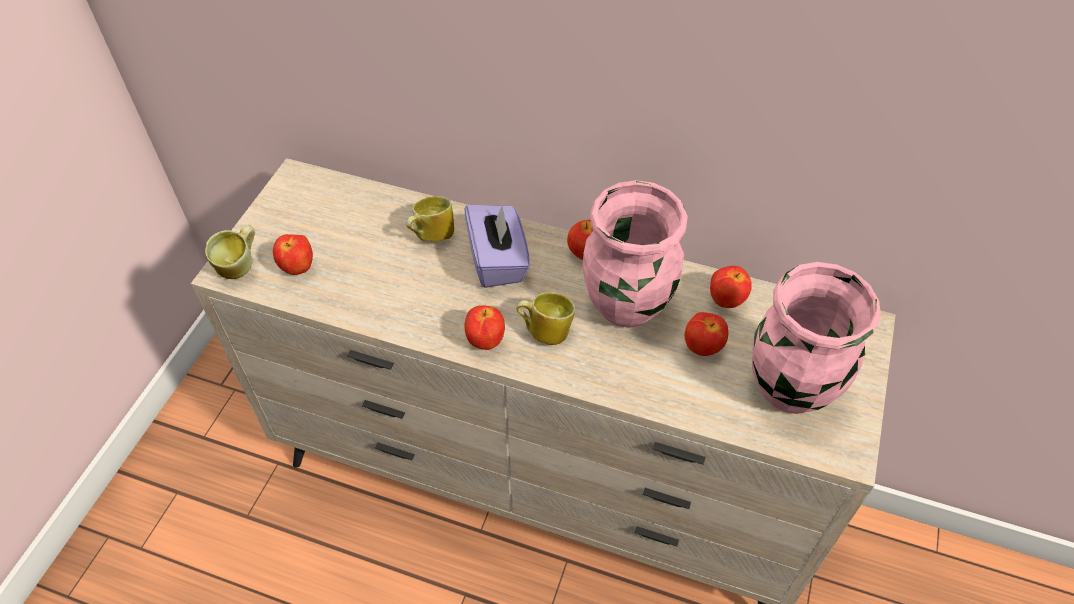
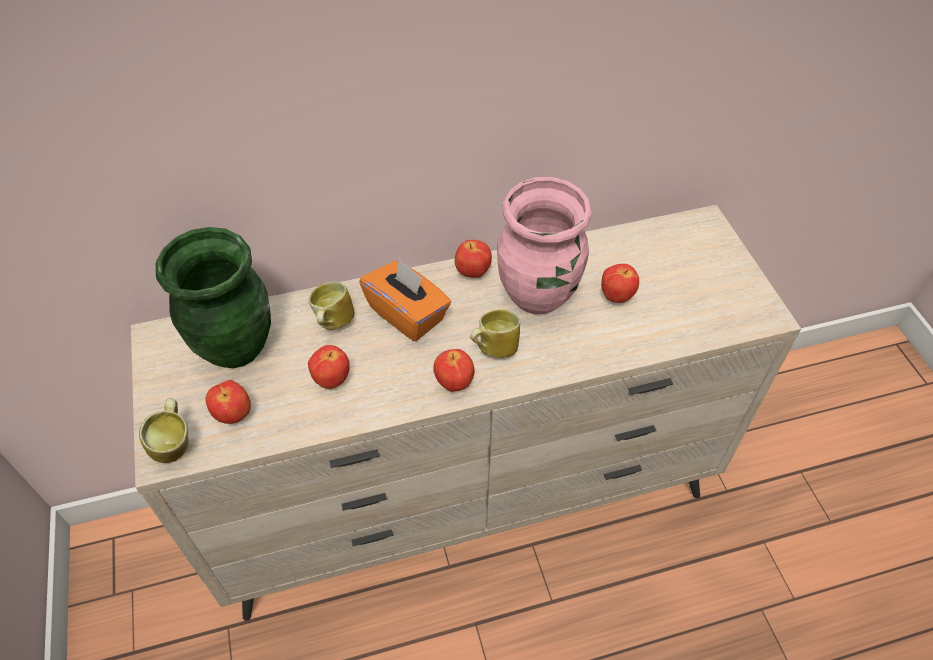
camera: 35 degrees left, 0 degrees up
(344, 215) = (236, 346): none -> green vase
(498, 261) = (407, 314): purple tissue box -> orange tissue box
(726, 300) = (603, 253): apple -> apple (332, 379)
(789, 390) = (697, 294): pink vase -> none

